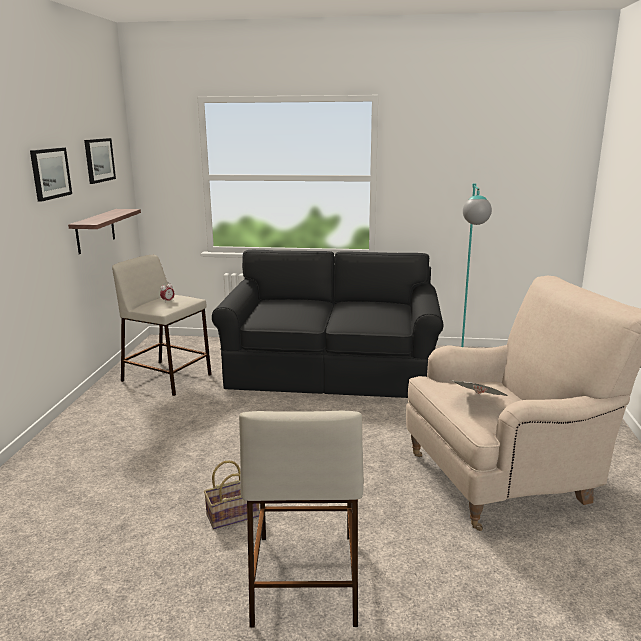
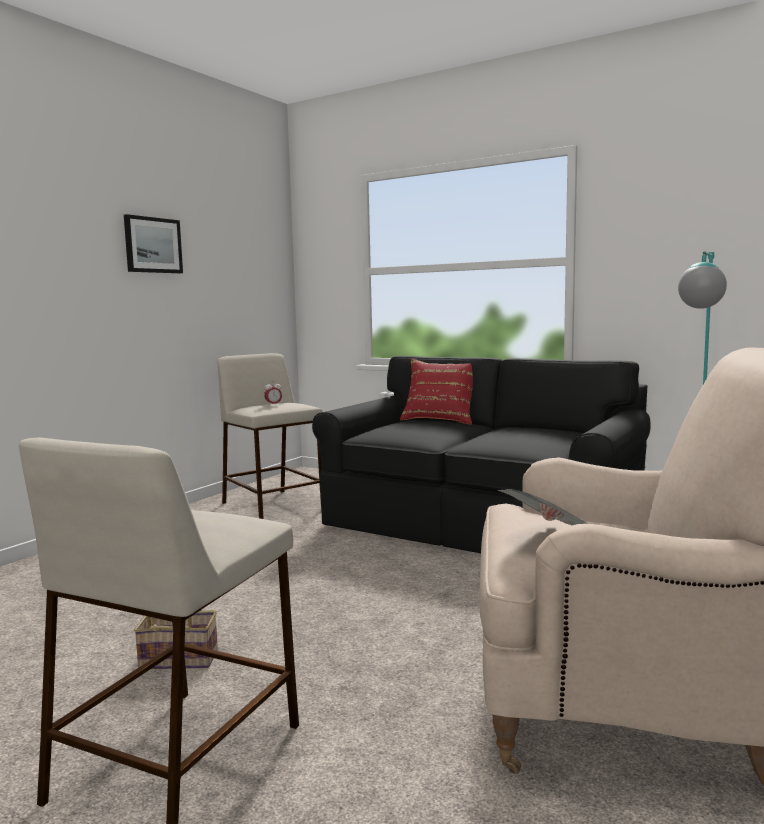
camera: 25 degrees right, 10 degrees down
(95, 231) = (219, 323): shelf -> none
(99, 160) = (236, 245): picture -> none
(293, 299) = (440, 419): none -> red pillow

